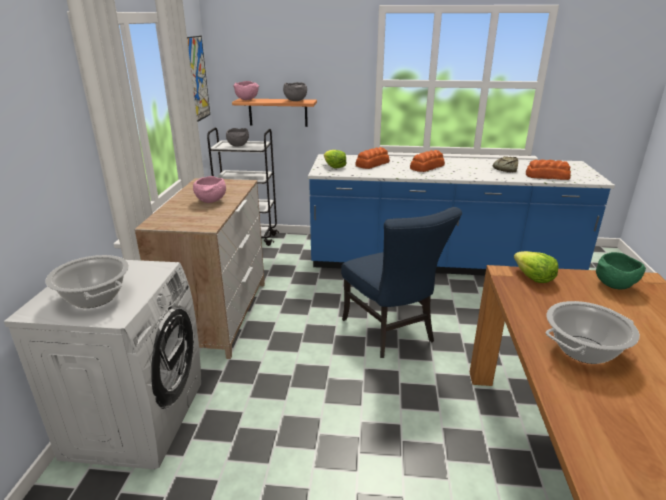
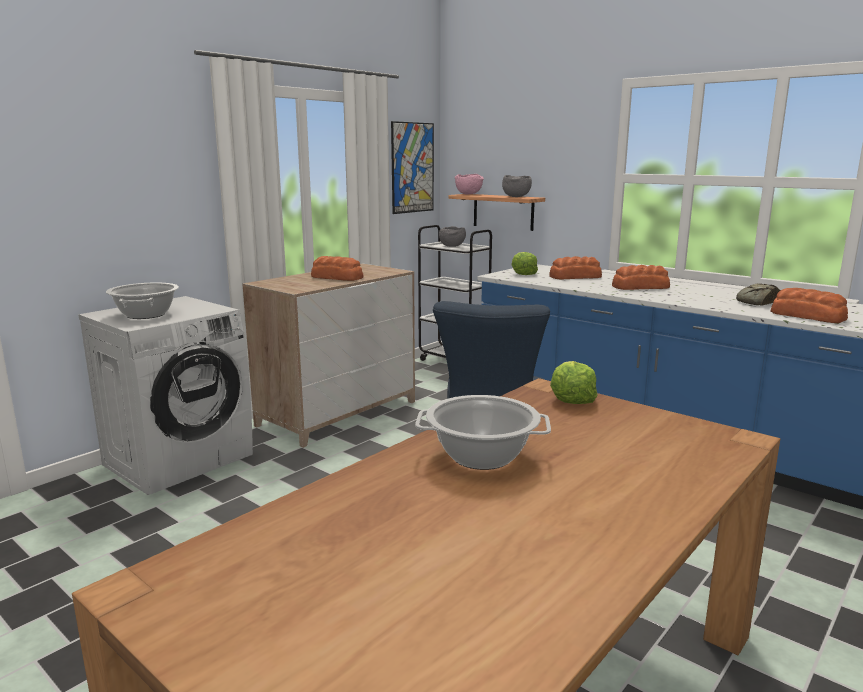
camera: 35 degrees right, 10 degrees down
(211, 201) = (337, 277): pink bowl -> bread
(615, 285) = (671, 430): green bowl -> none

